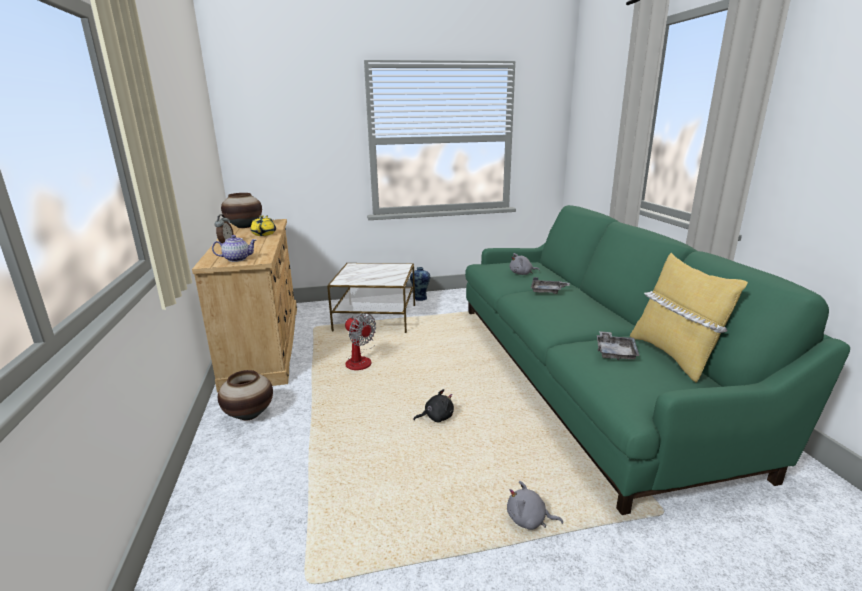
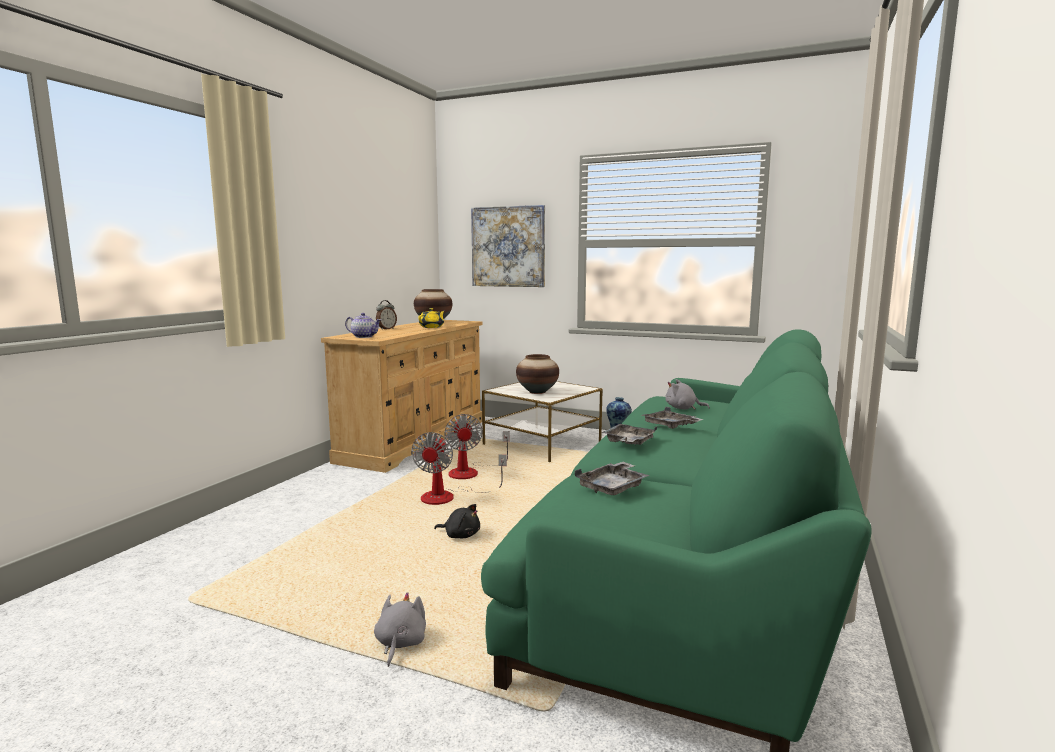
camera: 35 degrees right, 10 degrees down
(249, 415) = (326, 484): vase -> vase (537, 392)
(299, 145) = (508, 247): none -> picture
(378, 388) = (449, 497): none -> fan
(529, 520) = (400, 644): grey plush toy -> grey plush toy turned 45 degrees clockwise
(555, 312) = (628, 442): none -> grey tray
(673, 356) = (688, 512): yellow pillow -> none

